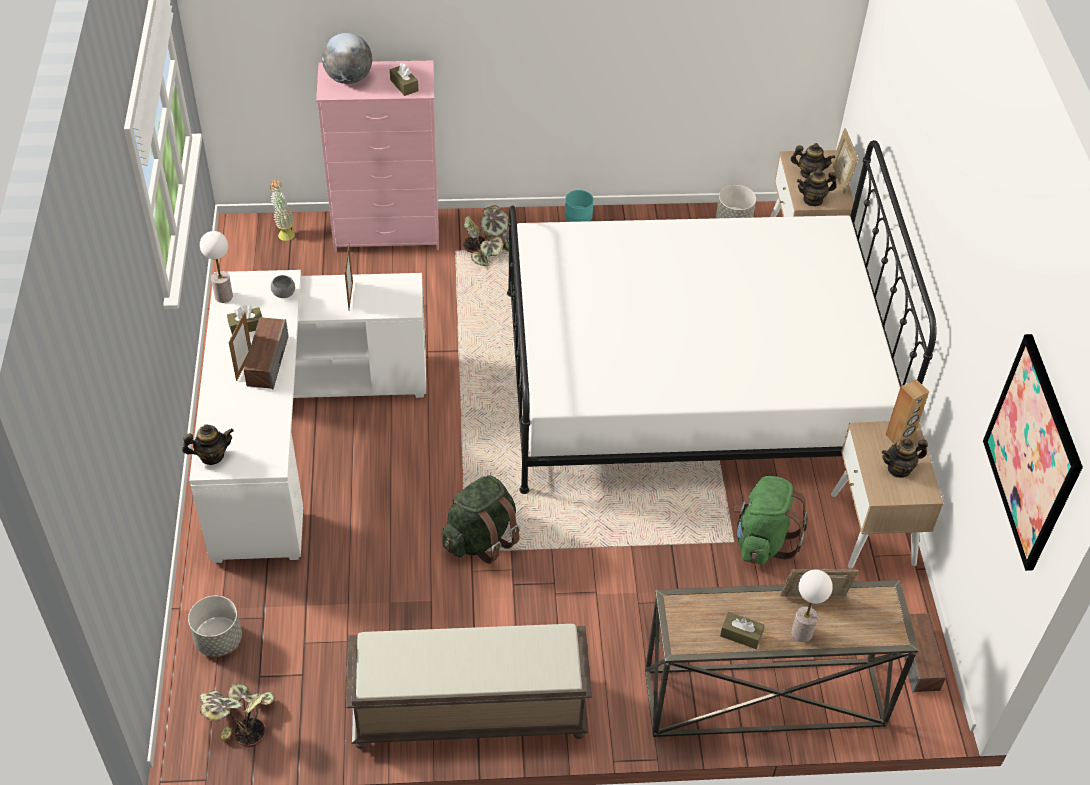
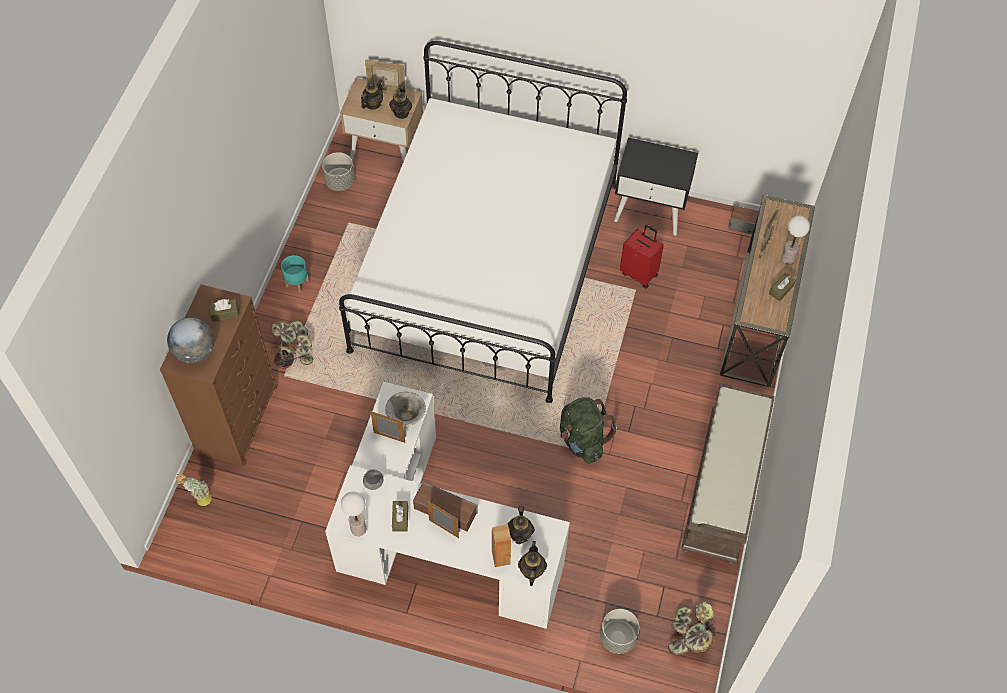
camera: 70 degrees left, 10 degrees up
(381, 303) = (406, 418): none -> bowl
(388, 232) = (237, 419): pink dresser -> brown dresser
(762, 540) = (639, 273): green backpack -> red suitcase
(873, 529) = (650, 210): beige nightstand -> black nightstand
(899, 437) = (639, 153): brown speaker -> brown speaker (501, 557)
(899, 469) = (664, 163): teapot -> teapot (520, 534)
(1032, 452) = (790, 69): picture -> none

